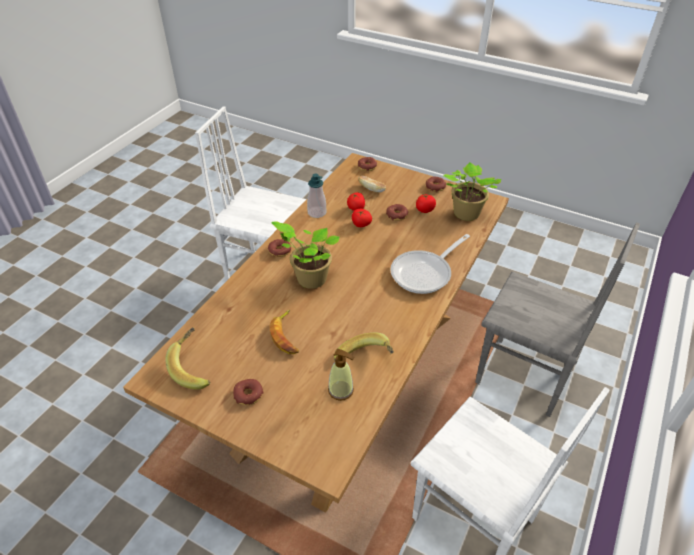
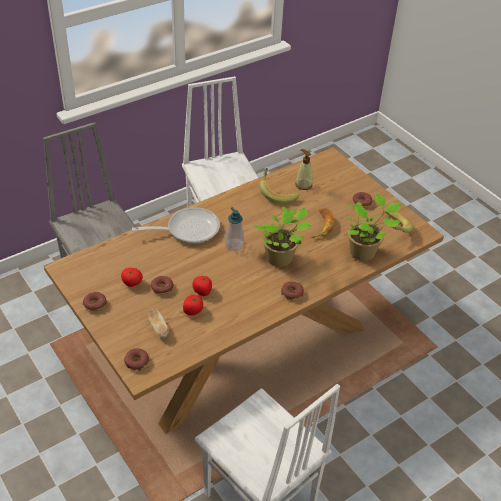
camera: 155 degrees left, 0 degrees up
(317, 212) = (233, 321): soap dispenser -> soap dispenser (234, 245)
(465, 214) = (101, 264): potted plant -> potted plant (364, 252)

